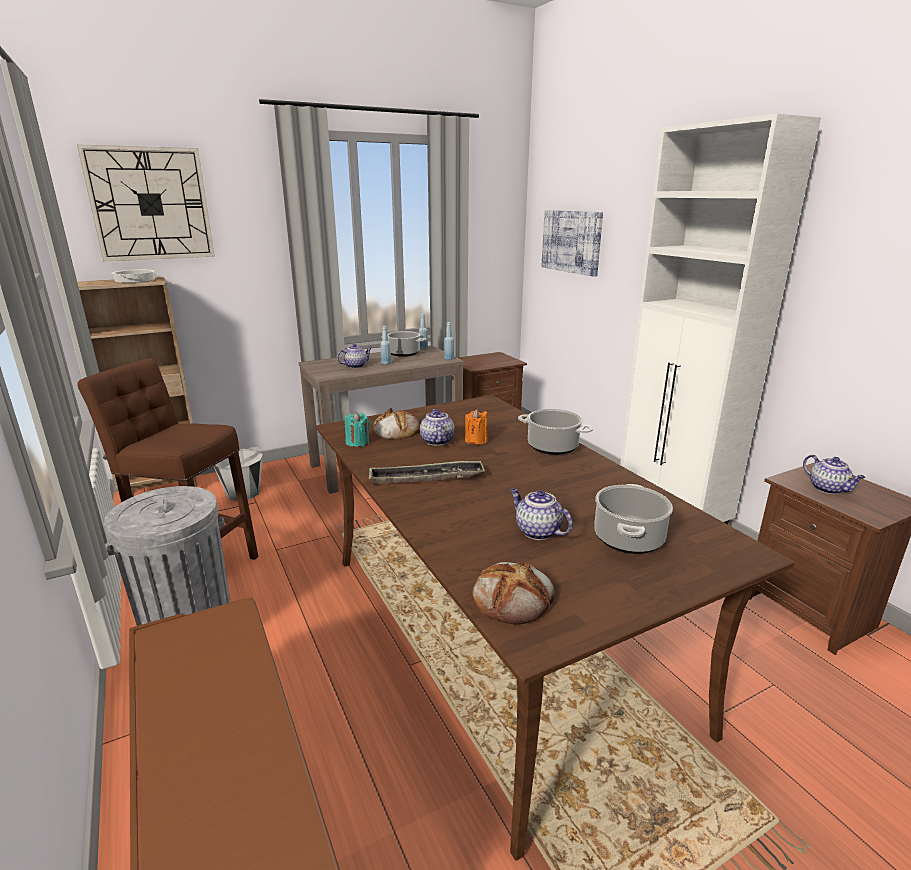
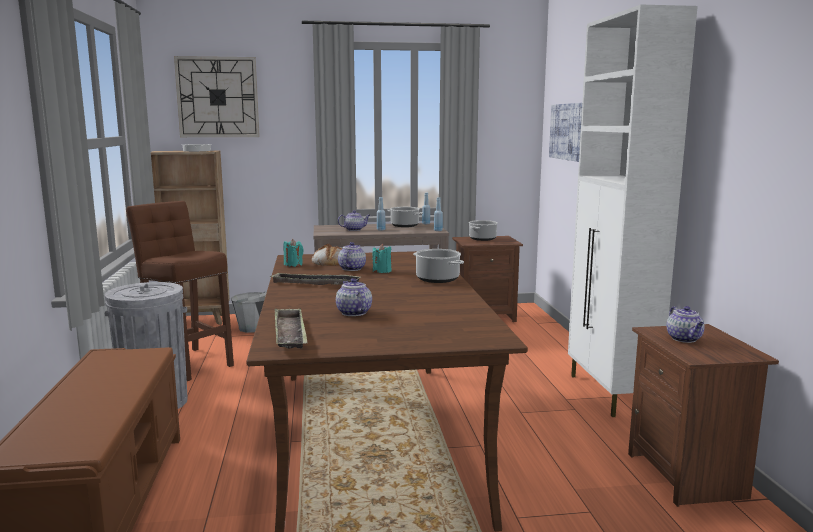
camera: 20 degrees right, 10 degrees down
(476, 440) = (382, 271): orange candle -> turquoise candle
(513, 597) = (290, 334): bread -> tray
(628, 538) = (414, 322): cooking pot -> cooking pot (482, 238)

